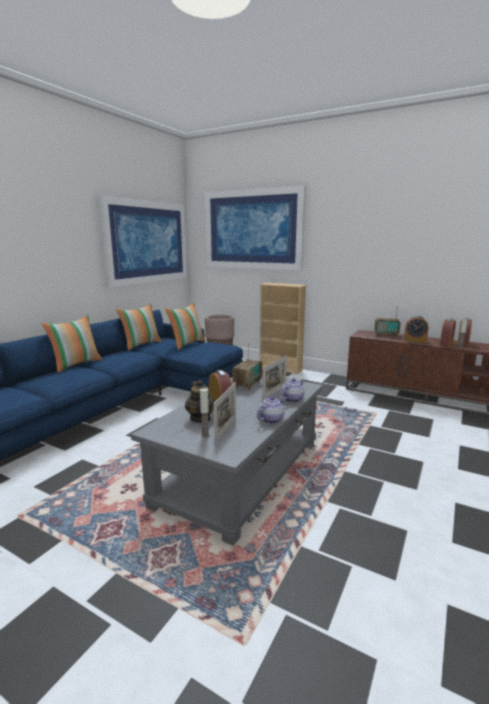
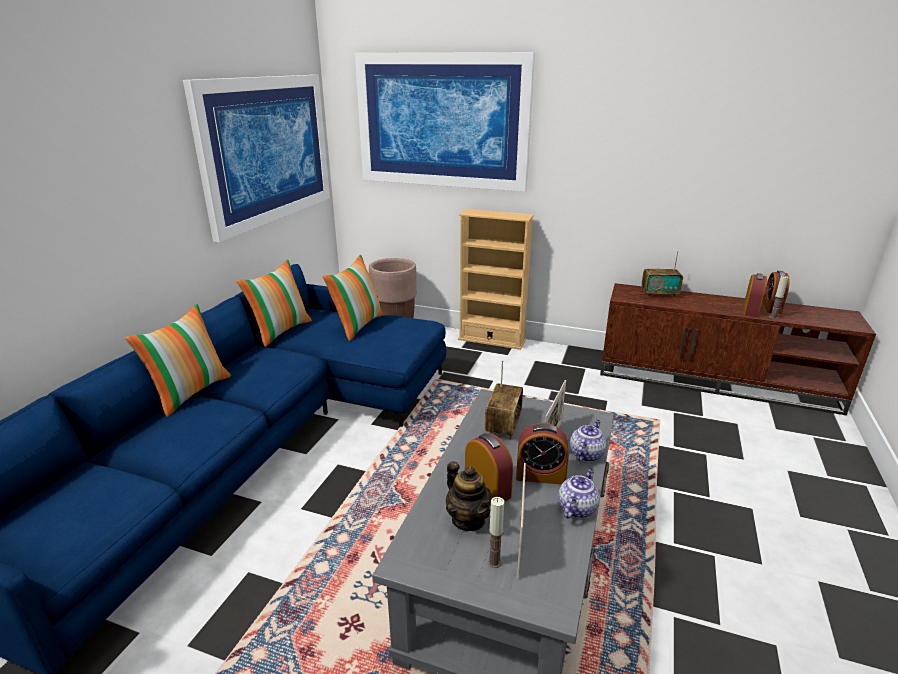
camera: 10 degrees left, 10 degrees up
(415, 341) = (706, 306): alarm clock -> alarm clock (540, 475)

